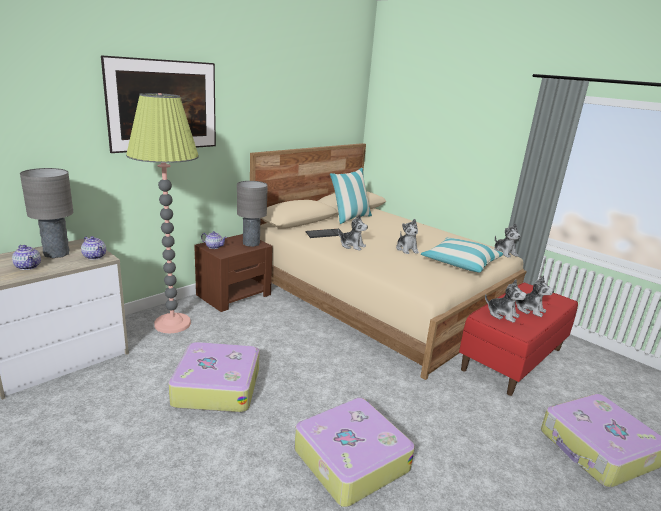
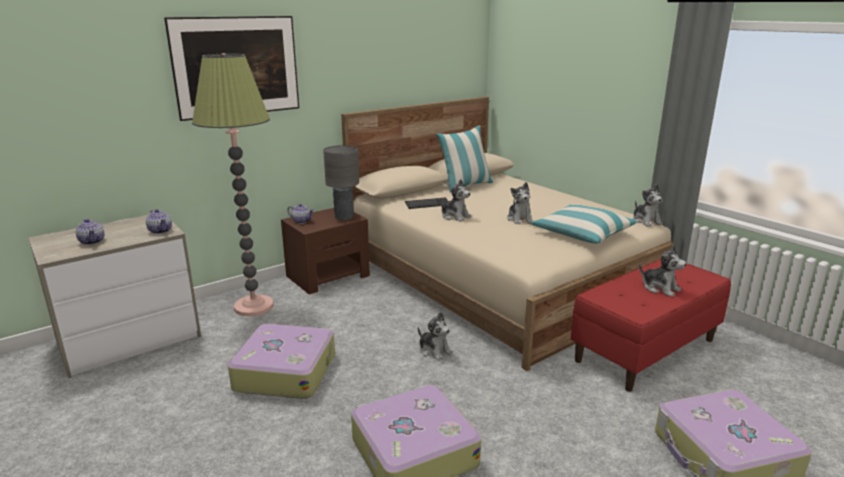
camera: 10 degrees right, 0 degrees up
(56, 254) = (123, 229): grey table lamp -> none
(502, 314) = (622, 294): plush toy -> plush toy (434, 351)

